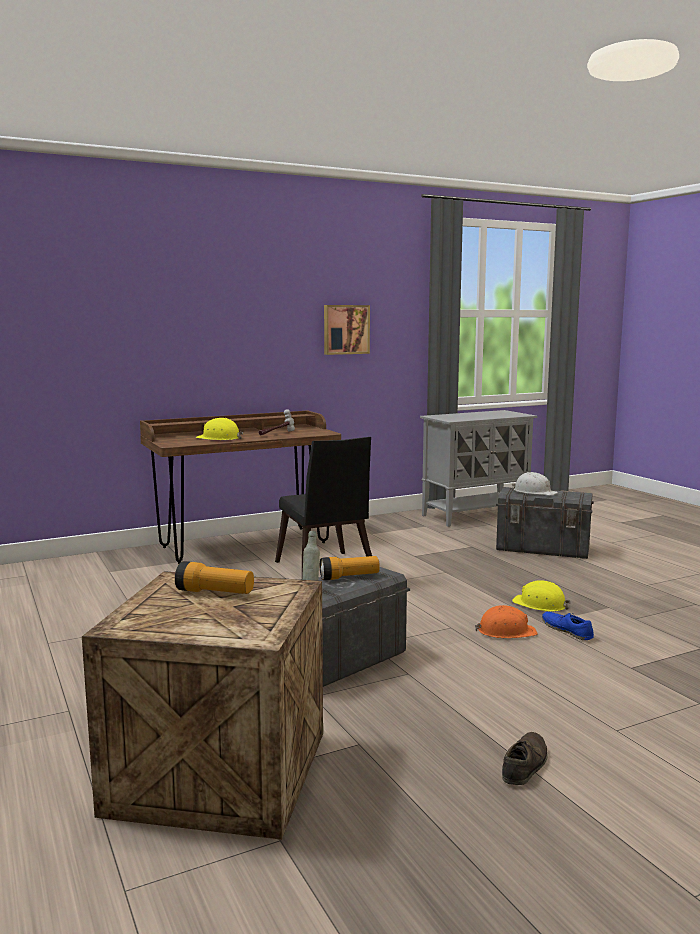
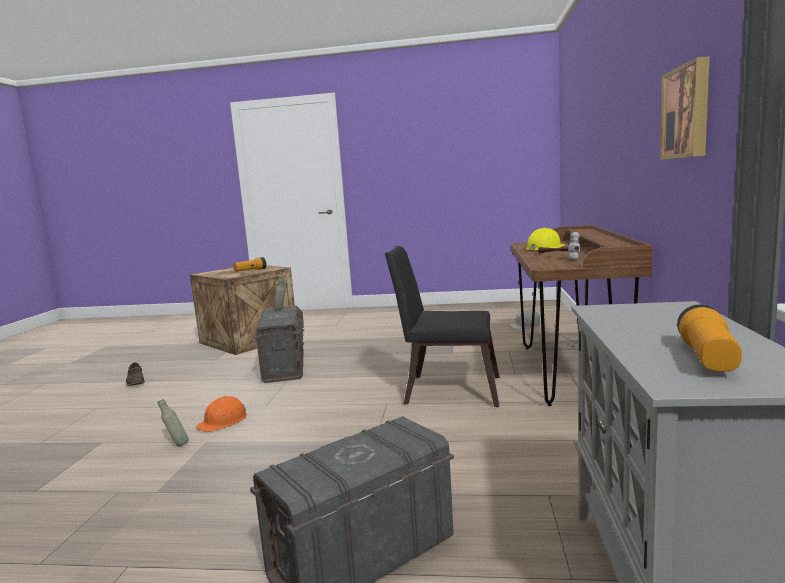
camera: 125 degrees right, 0 degrees up
(349, 577) = (280, 317): flashlight -> flashlight (708, 358)
(534, 492) = (374, 446): white hard hat -> white hard hat (527, 326)
(540, 604) = (229, 456): yellow hard hat -> none
(567, 630) = (177, 445): blue shoe -> grey bottle

